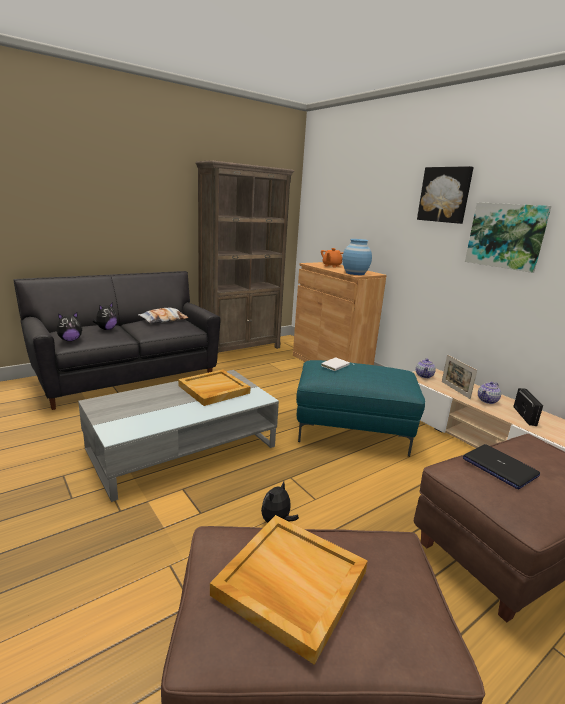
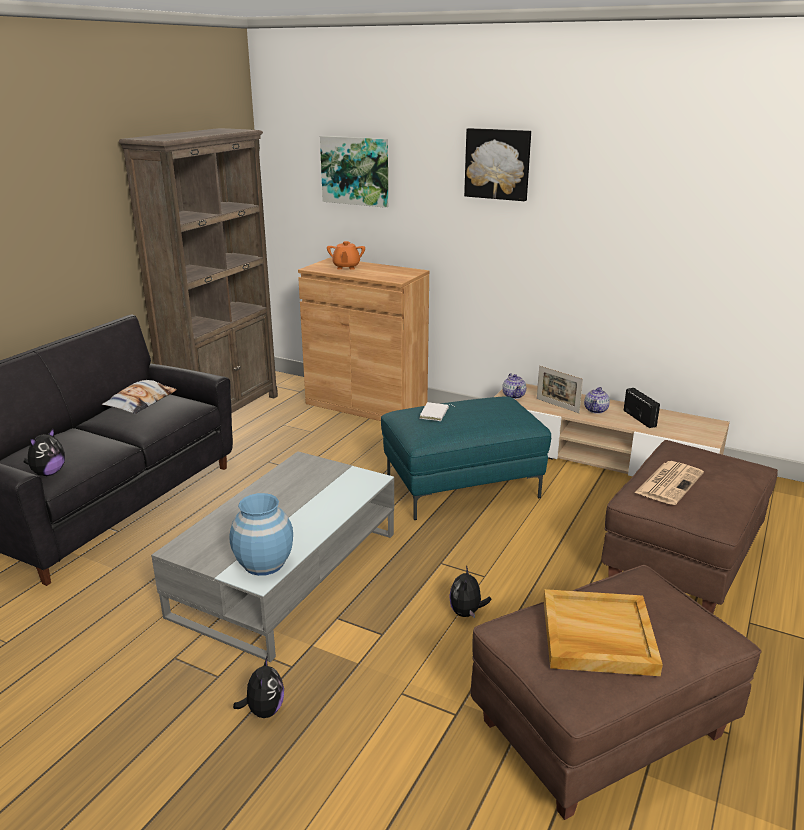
camera: 25 degrees left, 5 degrees up
(106, 329) = (79, 440): plush toy -> plush toy (264, 710)
(213, 390) = (305, 486): beige tray -> none
(355, 273) = (392, 276): blue vase -> blue vase (264, 564)
(499, 467) = (669, 482): laptop -> newspaper
(506, 236) = (582, 214): picture -> picture (355, 171)

